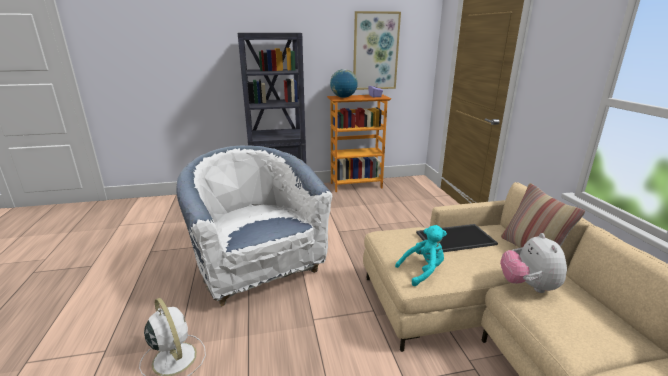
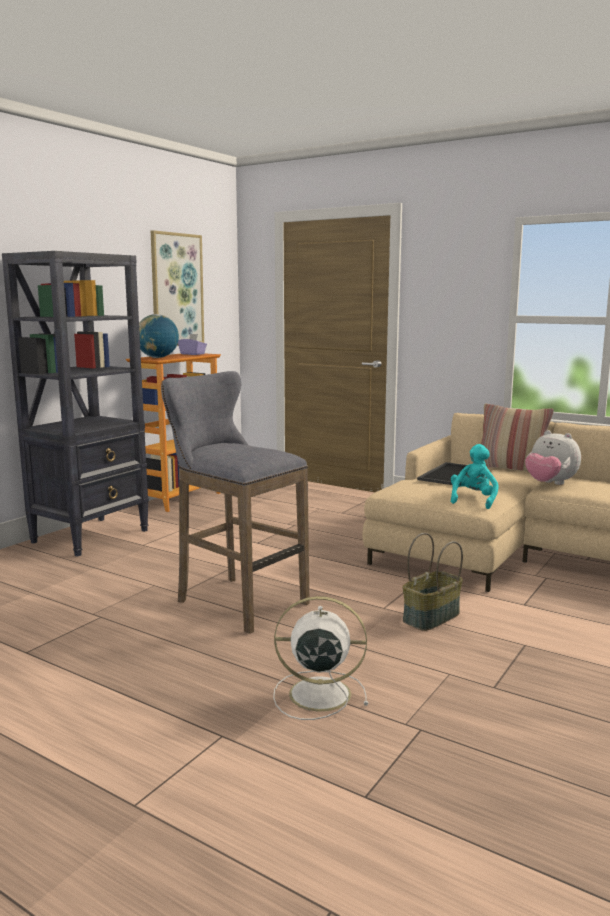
camera: 45 degrees left, 10 degrees down
(258, 268) = (236, 601): white armchair -> grey stool
(323, 347) = (431, 618): none -> basket

